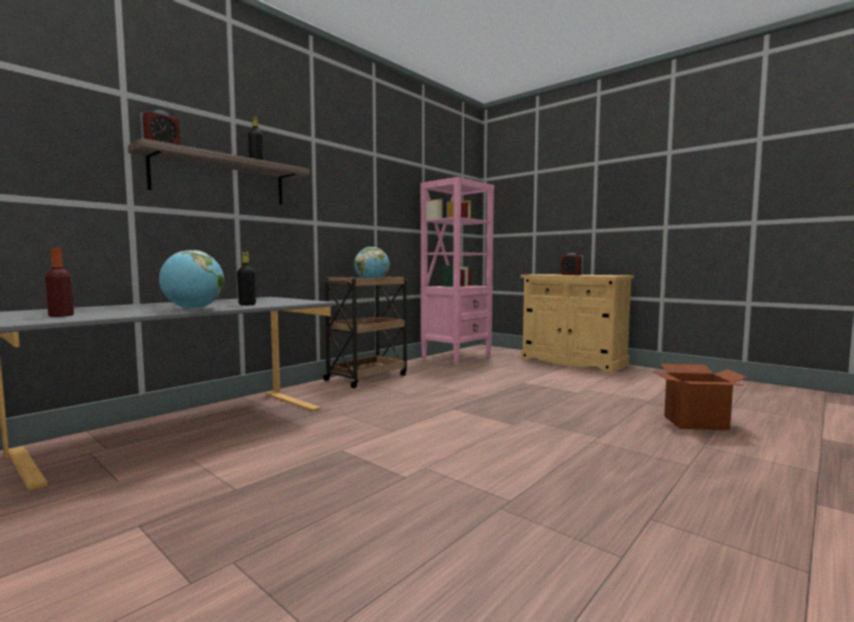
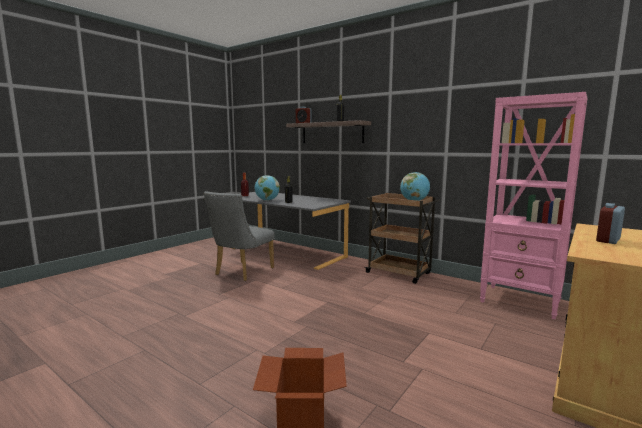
camera: 85 degrees right, 5 degrees up
(284, 464) = (241, 272): none -> grey chair

